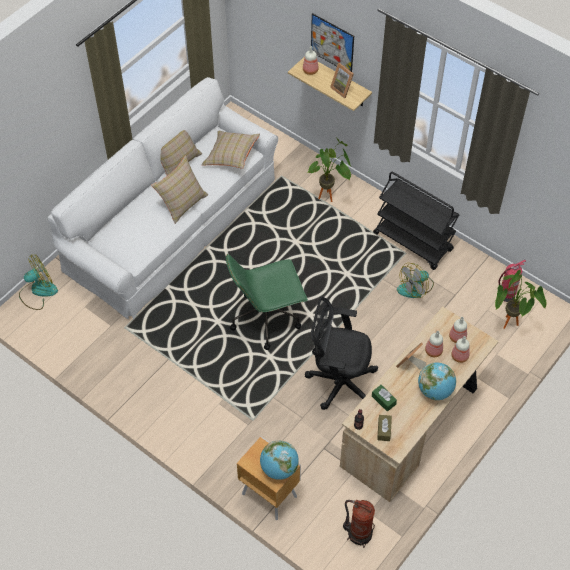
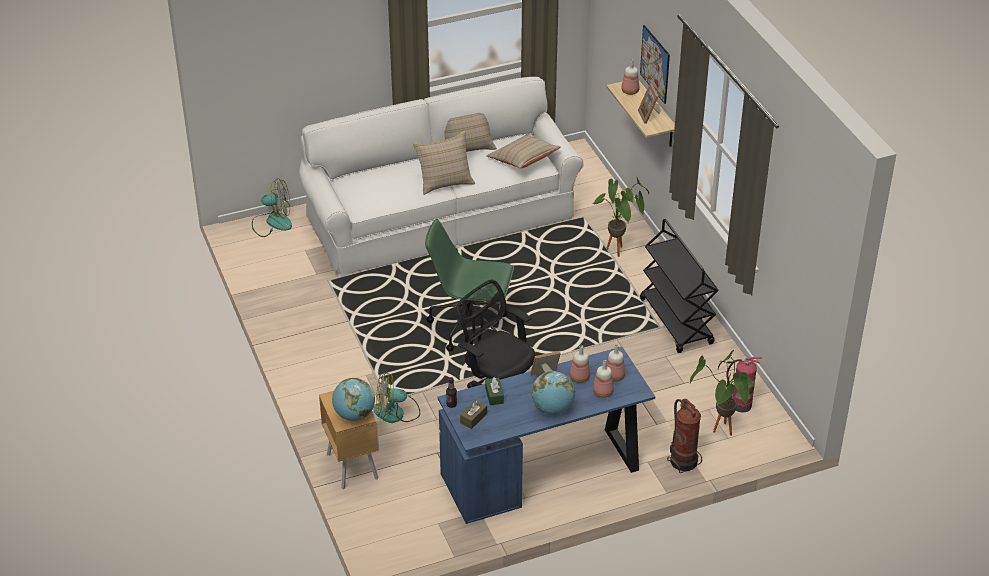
camera: 30 degrees right, 15 degrees down
(359, 532) = (414, 534): fire extinguisher -> fire extinguisher (683, 460)
(413, 425) = (544, 472): beige desk -> blue desk
(415, 287) = (646, 360): fan -> fan (396, 412)

